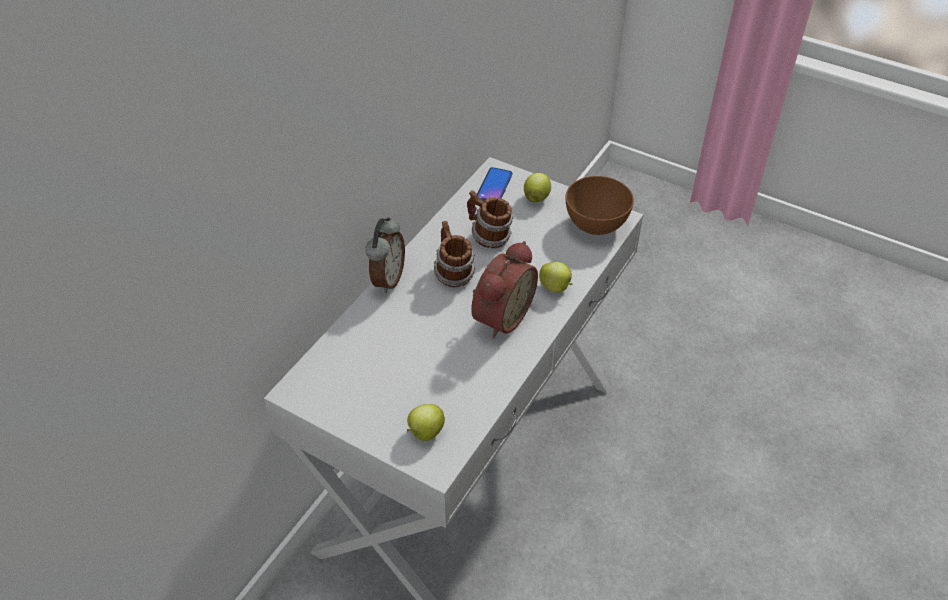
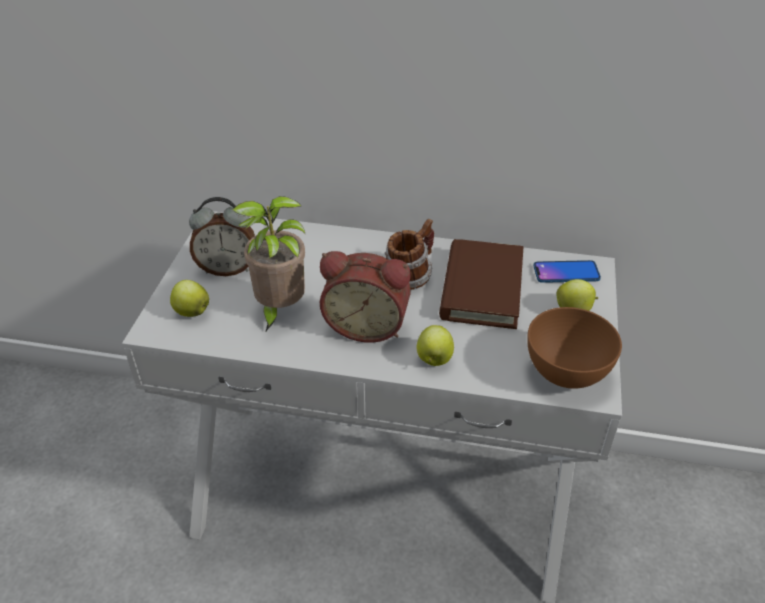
camera: 70 degrees right, 5 degrees down
(387, 279) = (377, 236): alarm clock -> alarm clock (227, 268)
(454, 368) = (279, 310): none -> potted plant
(488, 237) = (481, 288): mug -> brown book

